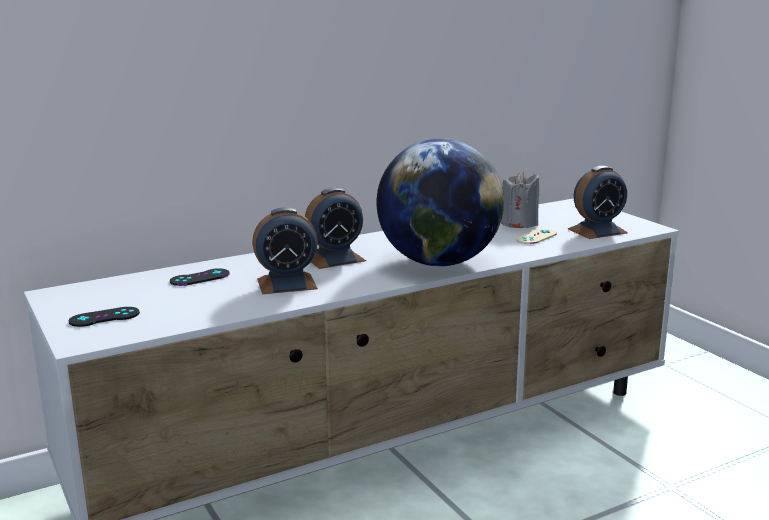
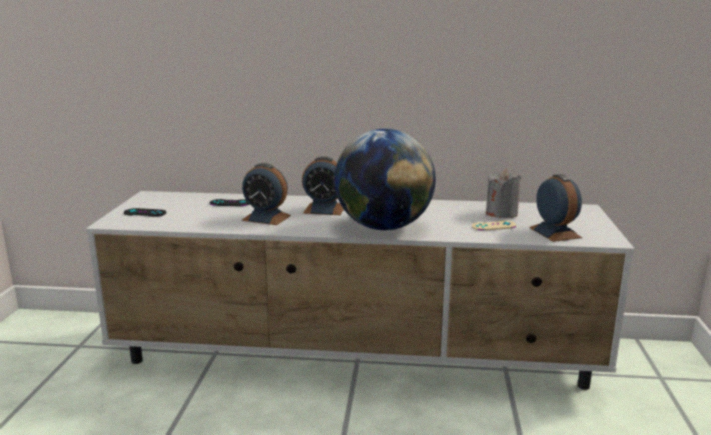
camera: 35 degrees right, 0 degrees up
(597, 231) = (555, 232): alarm clock -> alarm clock turned 120 degrees counterclockwise

